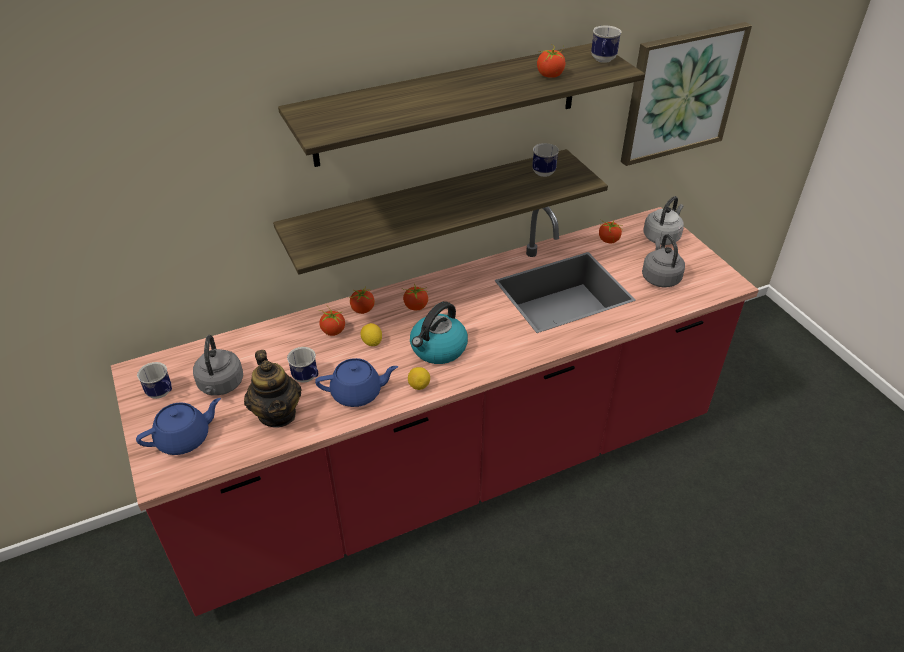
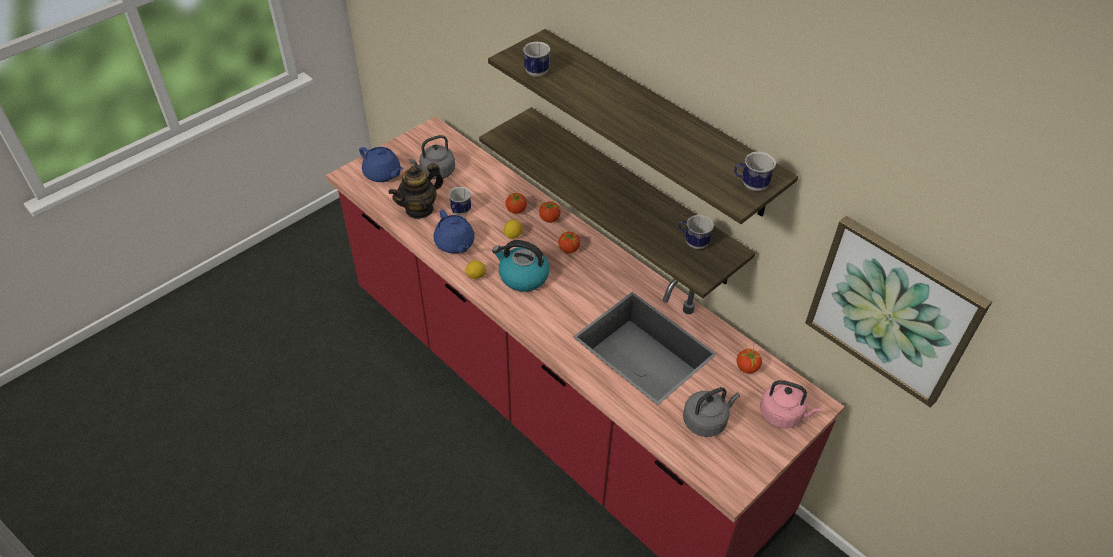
camera: 70 degrees right, 5 degrees up
(162, 394) = (418, 149): mug -> mug (535, 74)
(550, 75) = (691, 155): tomato -> none
(662, 237) = (783, 415): grey kettle -> pink kettle

